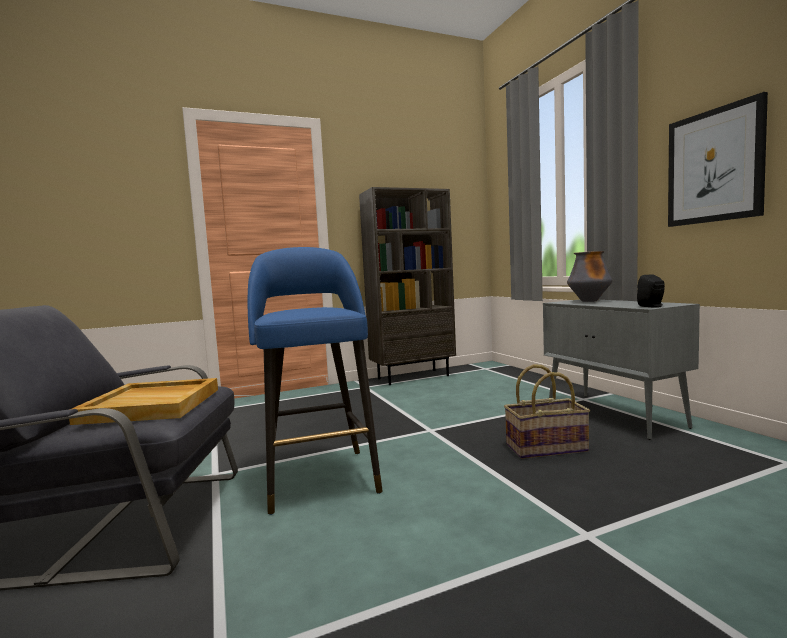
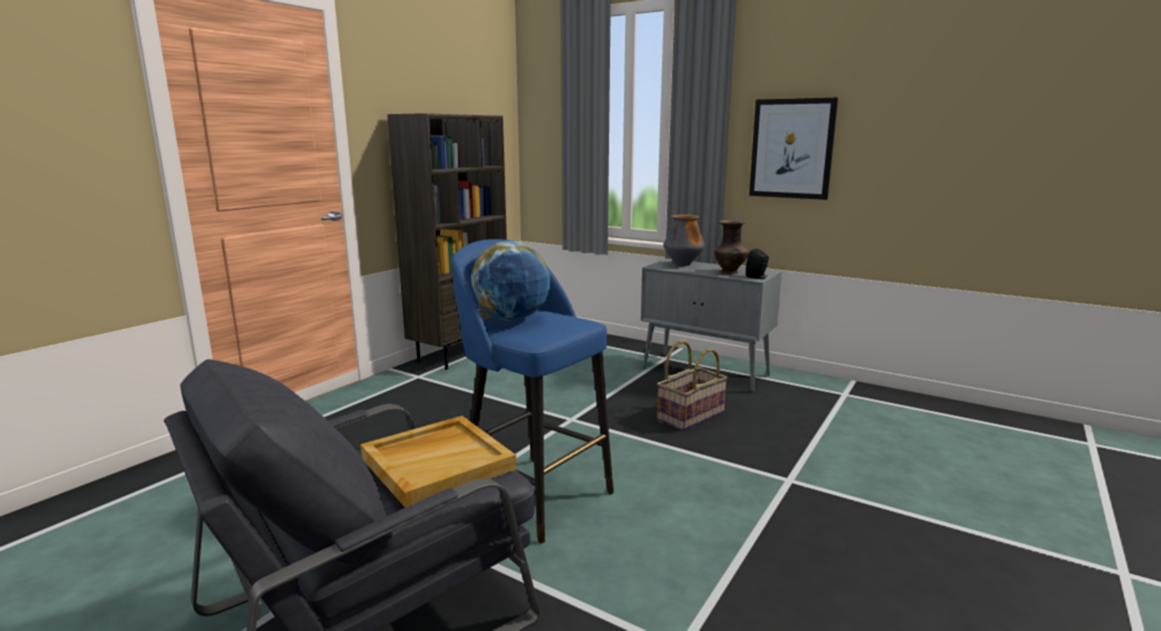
camera: 35 degrees left, 10 degrees up
(297, 308) = (512, 319): none -> globe
(628, 304) = (730, 272): none -> brown vase

